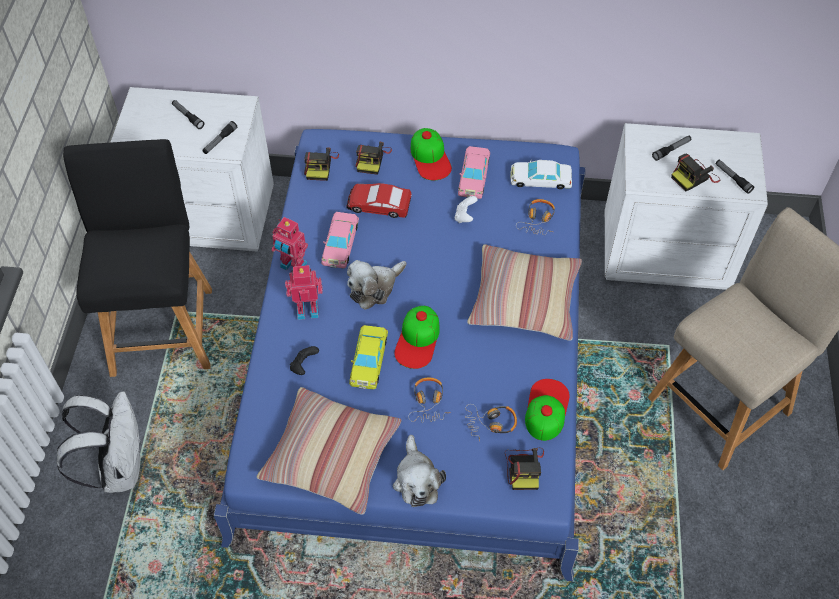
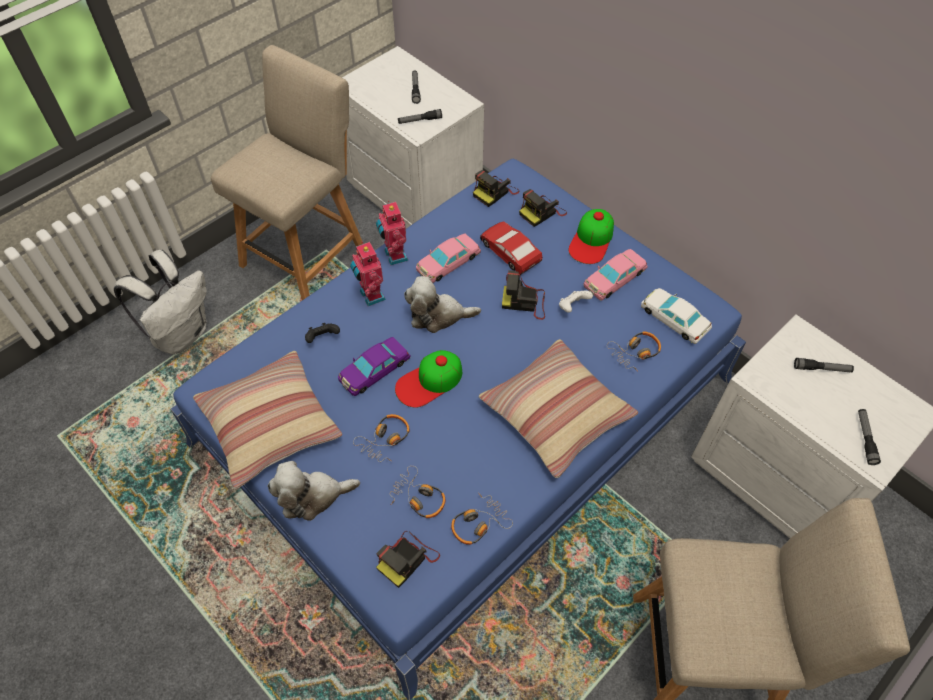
camera: 40 degrees right, 0 degrees up
(162, 325) = (307, 253): black chair -> beige chair
(307, 309) = (370, 296): toy robot -> toy robot turned 150 degrees counterclockwise
(368, 360) = (374, 369): yellow toy car -> purple toy car
(417, 479) = (312, 496): plush toy -> plush toy turned 45 degrees clockwise
(546, 409) = (478, 523): cap -> headphones
(694, 177) = (822, 409): camera -> camera (525, 302)

